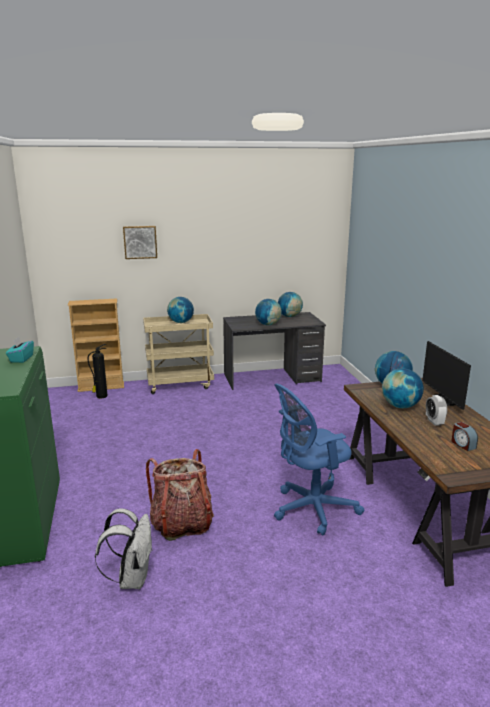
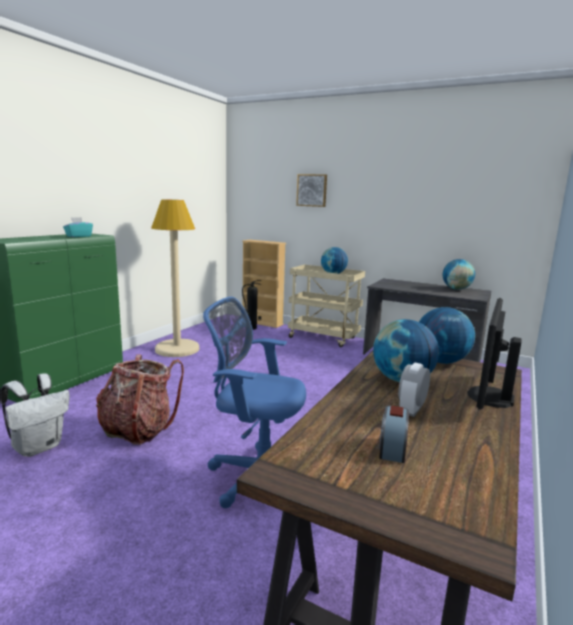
camera: 40 degrees right, 5 degrees down
(72, 444) = (177, 349): none -> beige floor lamp
(268, 324) = (415, 289): globe -> none

